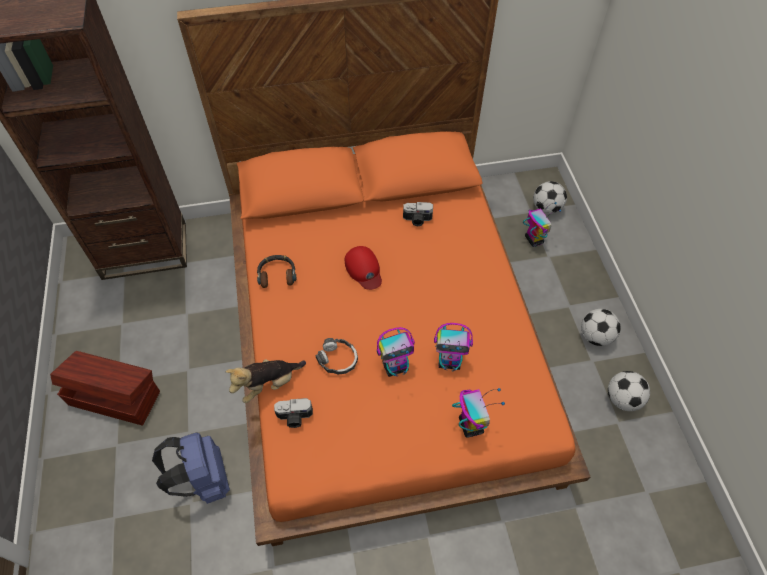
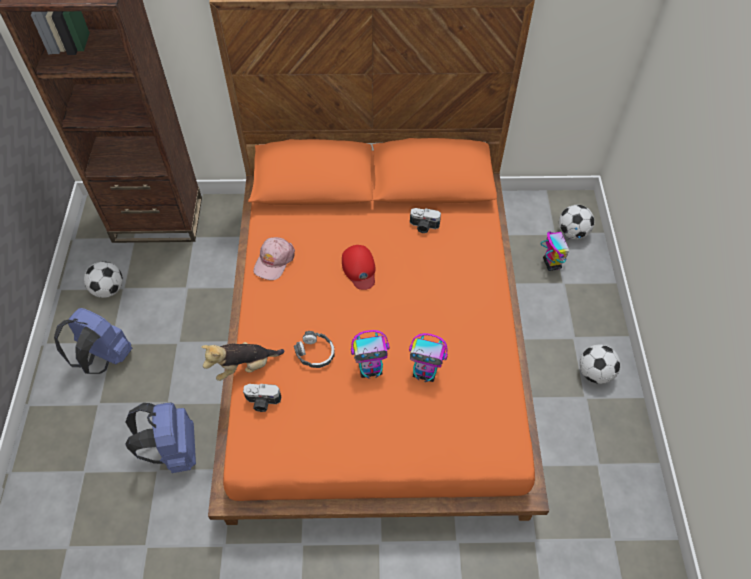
camera: 10 degrees right, 0 degrees up
(114, 396) = (104, 357): brown storage box -> blue backpack
(277, 274) = (274, 261): headphones -> pink cap
(470, 425) = (432, 437): toy robot -> none
(622, 399) = (608, 441): football -> football (108, 289)

